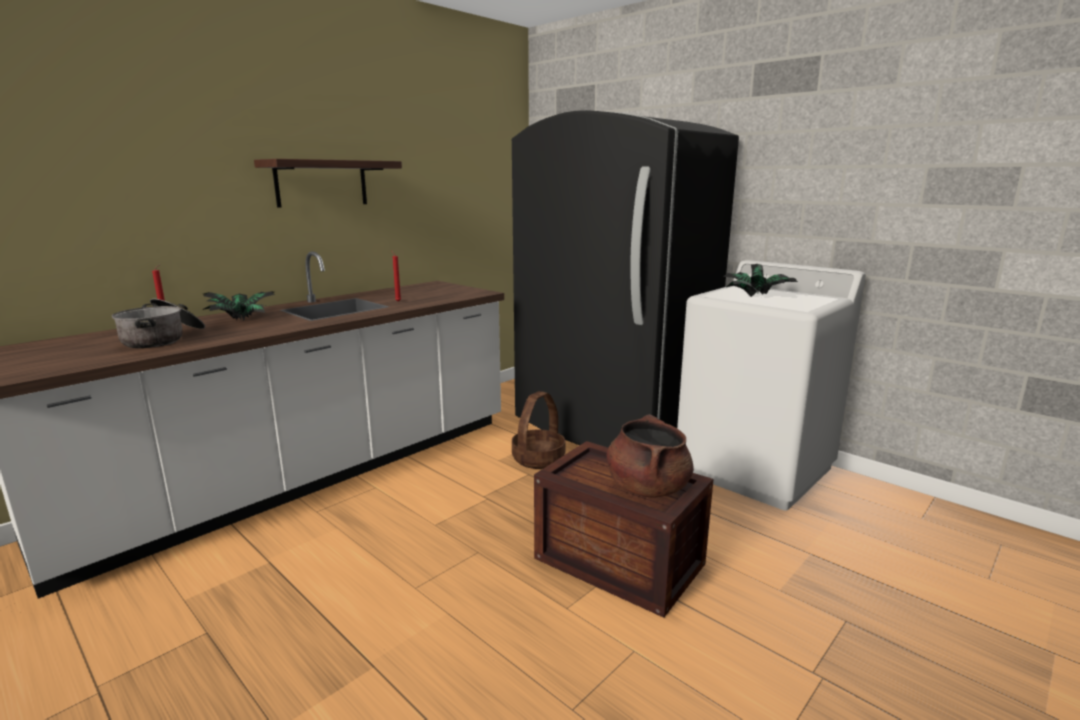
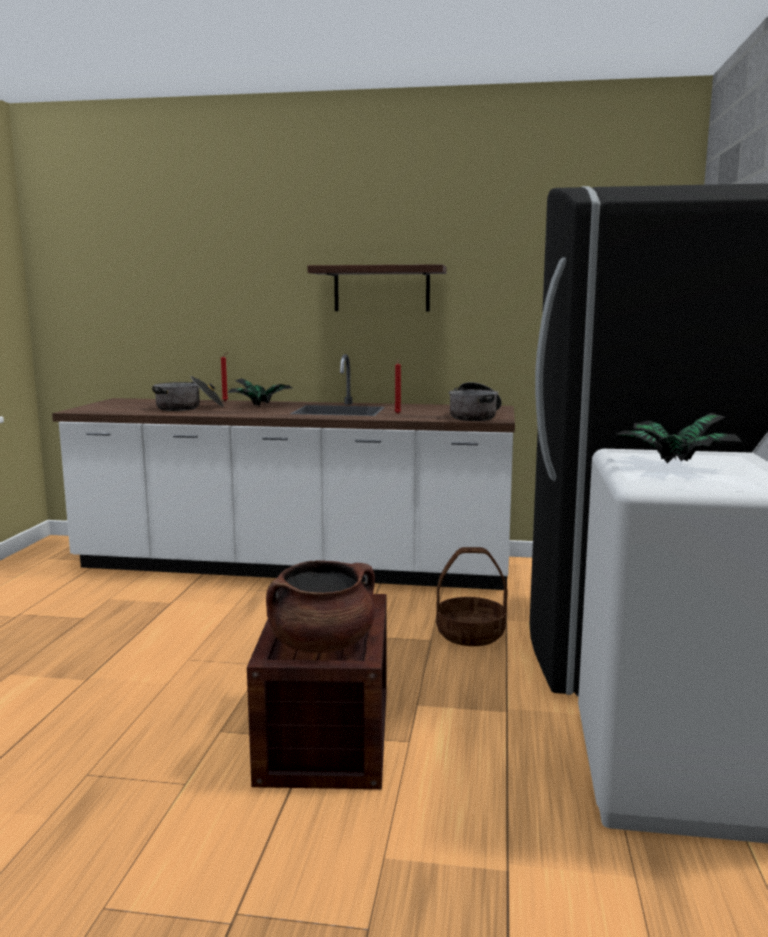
camera: 55 degrees right, 5 degrees down
(458, 293) = (475, 416): none -> cooking pot

